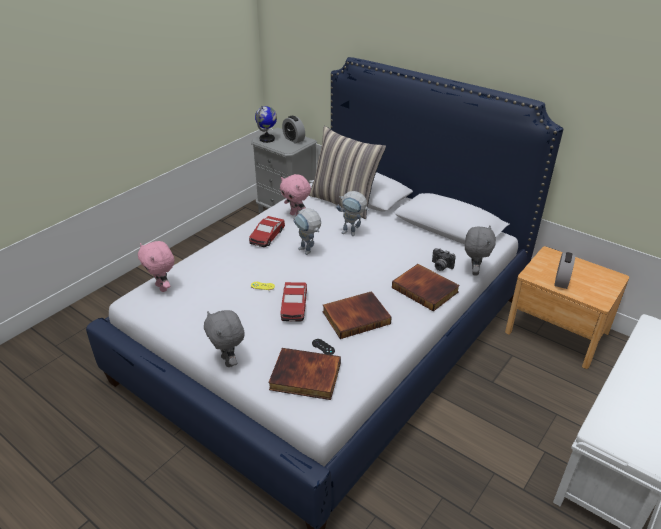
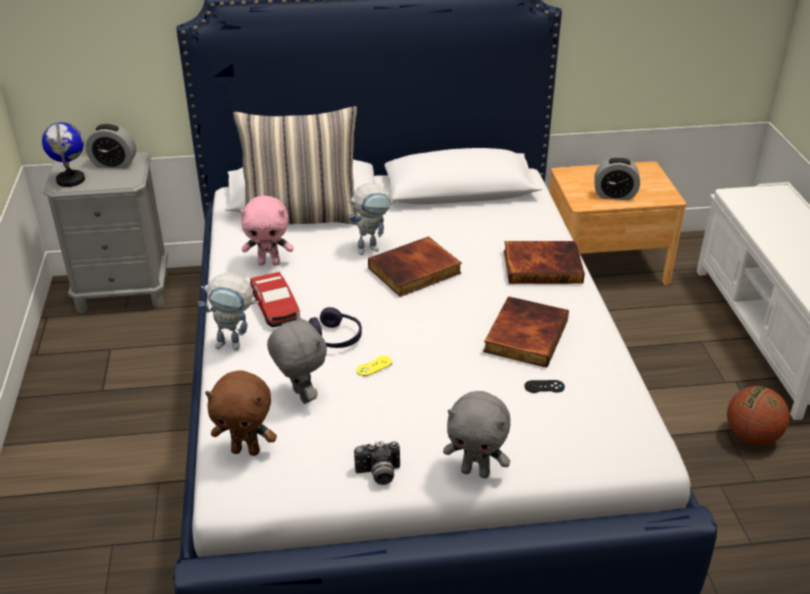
camera: 45 degrees left, 0 degrees up
(162, 287) = (246, 450): pink plush toy -> brown plush toy
(268, 264) = (335, 337): none -> purple headphones
(294, 306) = (445, 366): toy car -> none
(304, 377) = (579, 428): book -> book (415, 271)
(308, 252) = (359, 297): toy robot -> toy robot (235, 345)
(440, 267) = (519, 234): camera -> camera (378, 474)
(474, 271) = (554, 222): grey plush toy -> grey plush toy (300, 396)
(505, 488) = (751, 436): none -> basketball
(561, 281) = (614, 195): alarm clock -> alarm clock turned 120 degrees clockwise

